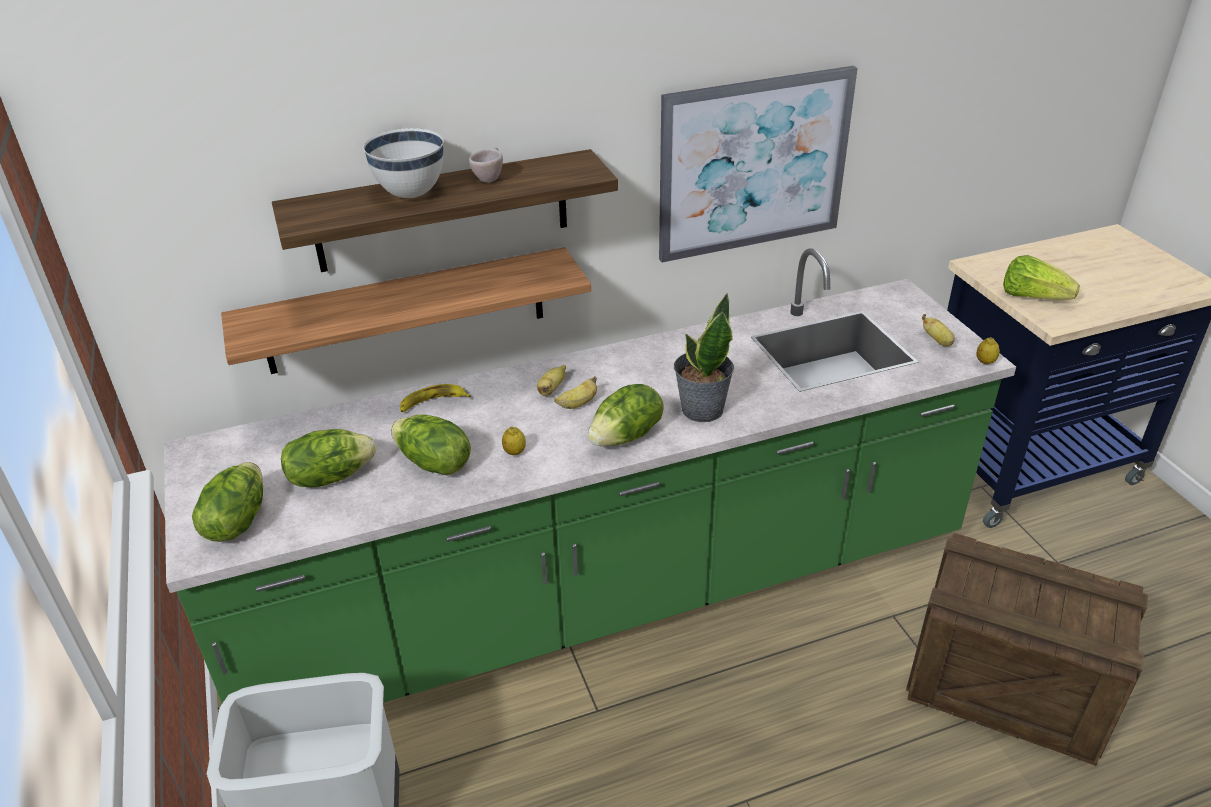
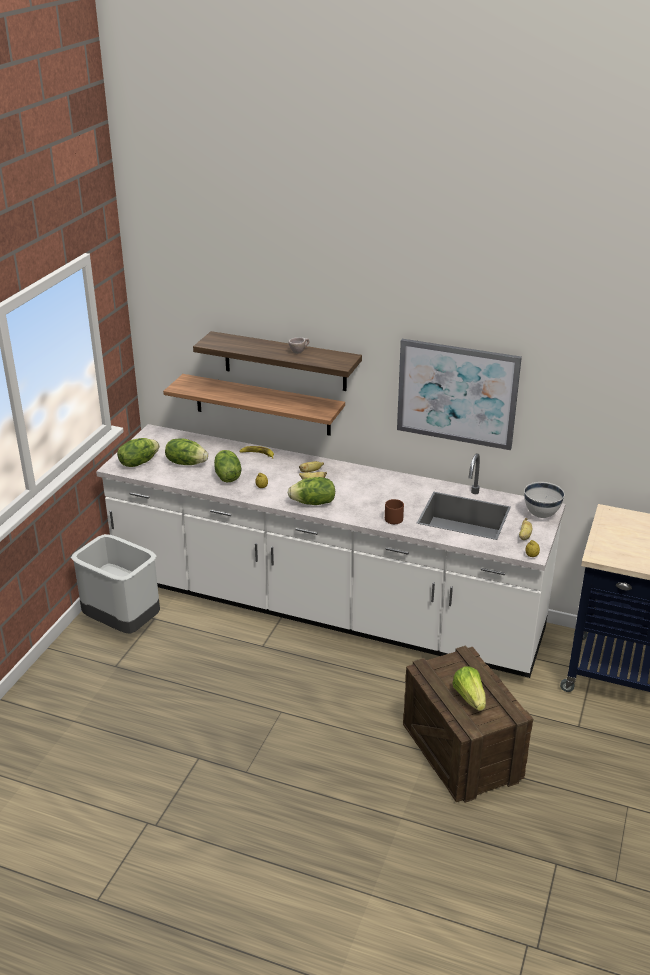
camera: 40 degrees right, 5 degrees down
(410, 195) = (260, 347): white bowl -> white bowl (541, 515)
(610, 593) = (325, 607): green counter -> white counter
(701, 409) = (360, 508): potted plant -> none
(761, 398) = (394, 517): none -> brown mug
(1032, 297) = (609, 539): lettuce -> lettuce (470, 698)

